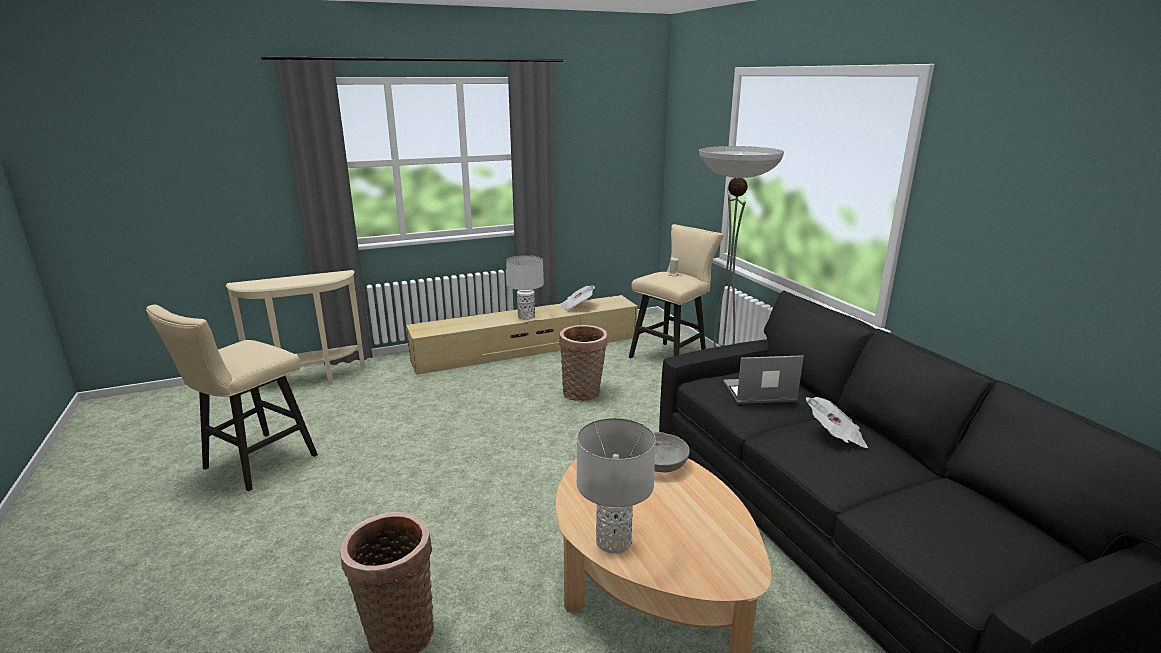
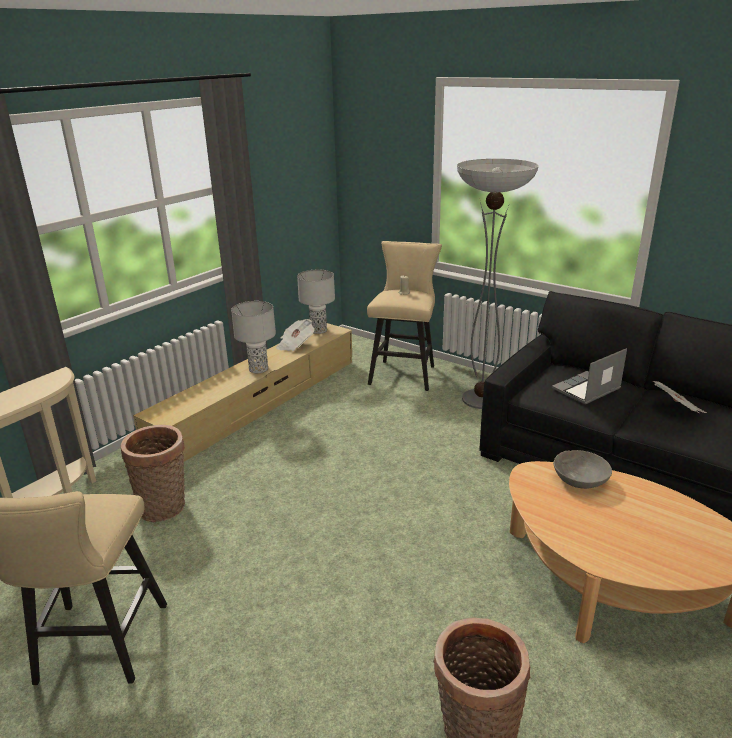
camera: 30 degrees left, 5 degrees up
(583, 394) = (368, 434): basket -> basket (165, 508)
(612, 541) = (636, 563): white table lamp -> white table lamp (318, 330)

